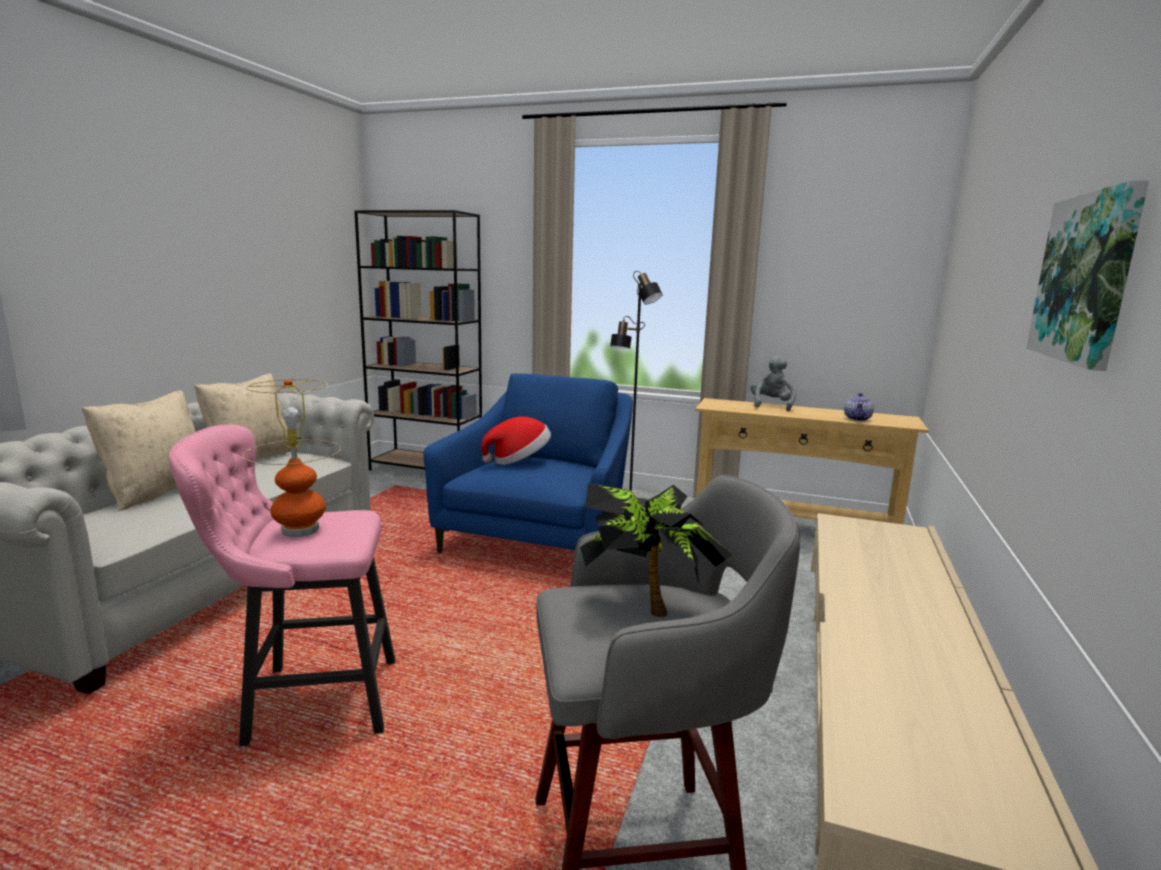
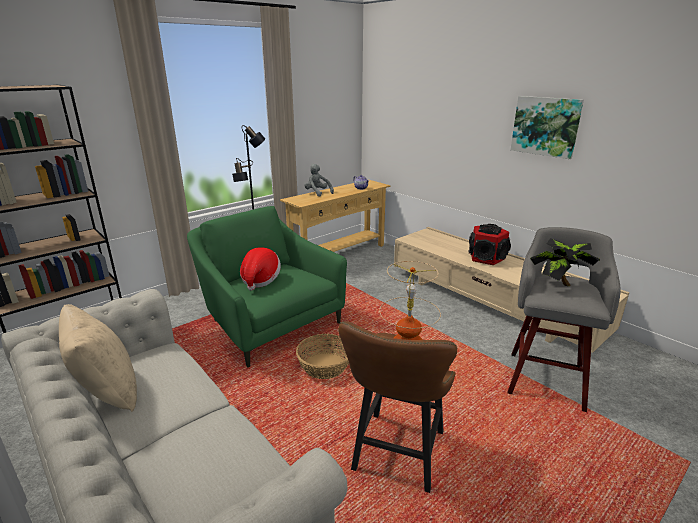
camera: 60 degrees left, 10 degrees up
(158, 492) = (153, 455): beige pillow -> none
(303, 701) = (396, 460): pink stool -> brown stool
(479, 596) = (324, 365): none -> basket
(541, 537) = (268, 323): blue armchair -> green armchair
(900, 605) = (486, 258): none -> speaker

